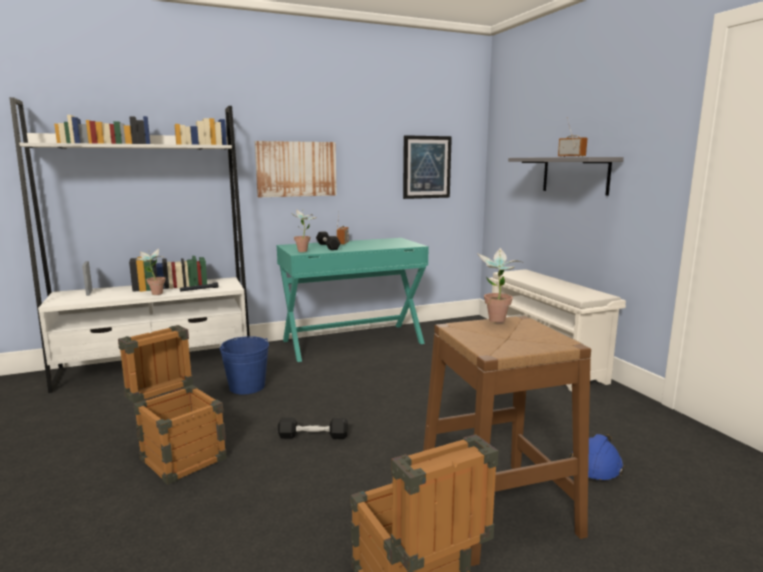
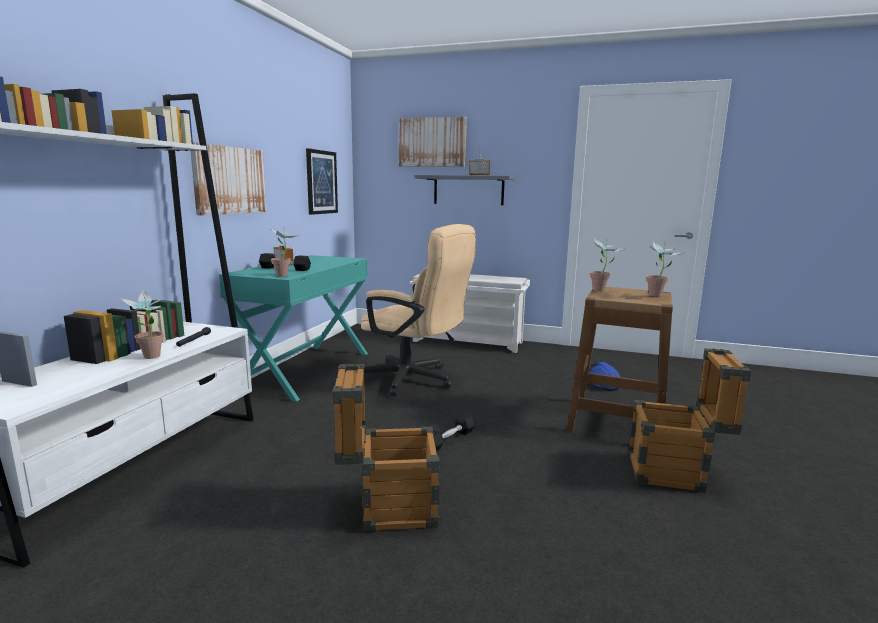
camera: 50 degrees left, 0 degrees up
(247, 387) = (302, 437): blue bucket -> none
(406, 379) = (414, 380): none -> beige office chair
(537, 346) = (658, 296): none -> potted plant
(546, 117) = (432, 142): none -> picture

